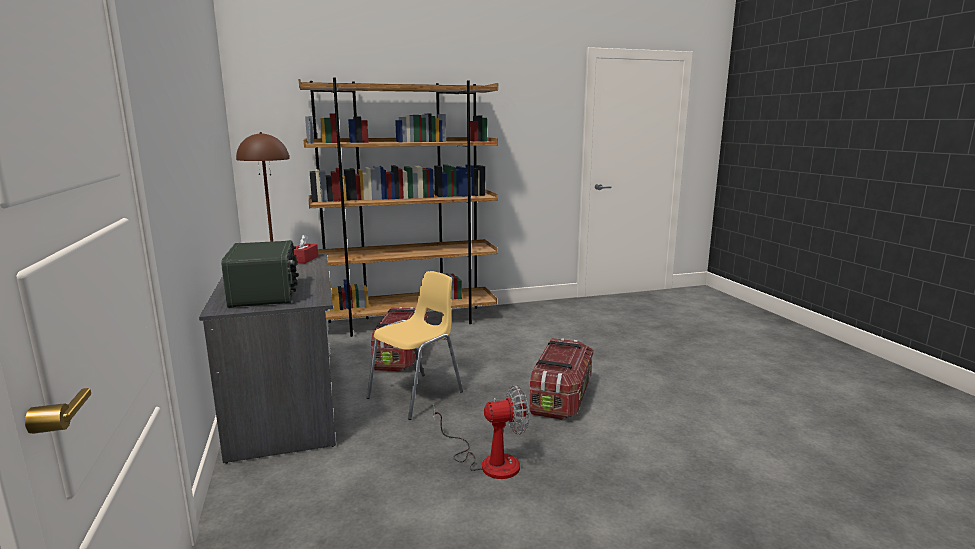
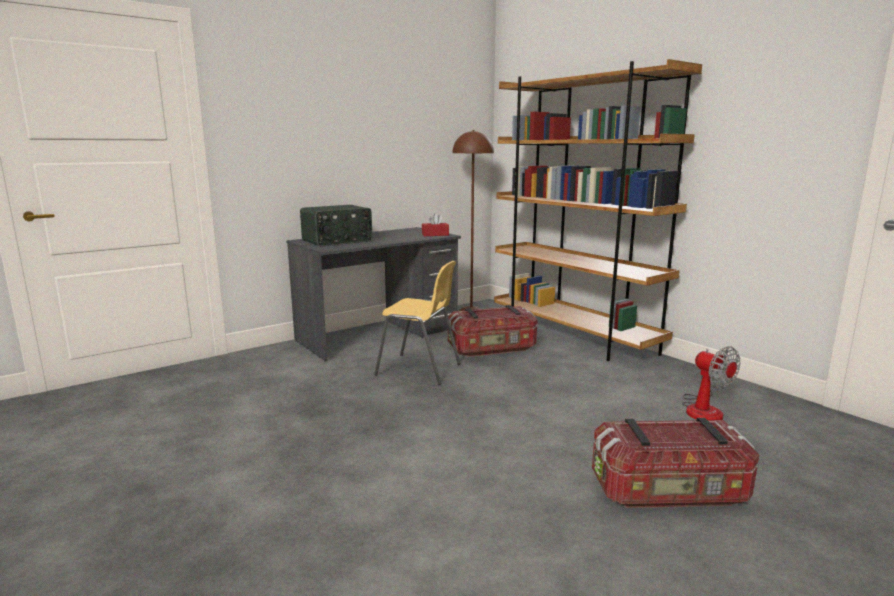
camera: 70 degrees right, 0 degrees up
(489, 461) = (321, 415): fan -> fan (703, 408)
(561, 397) = (466, 432): storage box -> storage box (669, 492)

